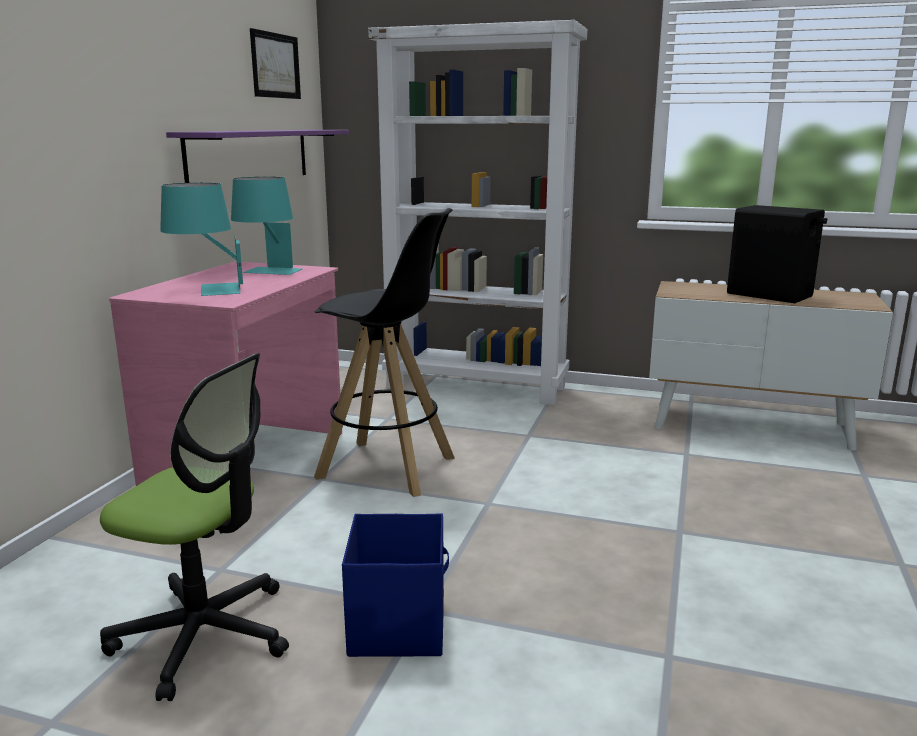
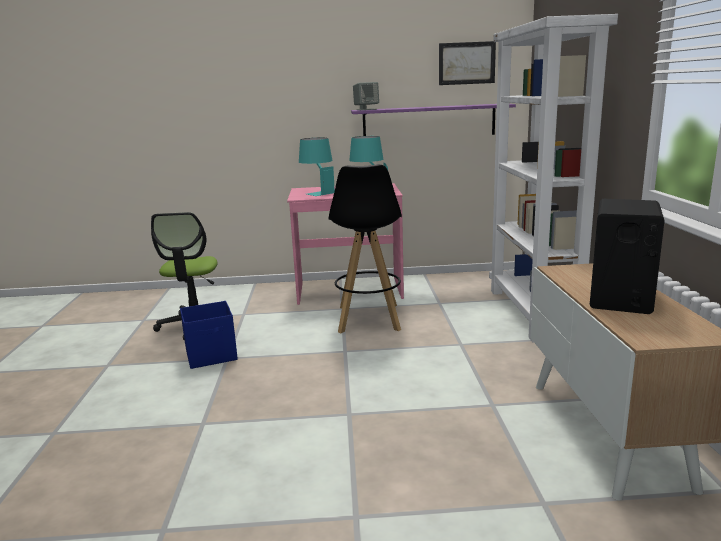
camera: 70 degrees right, 0 degrees up
(210, 131) = (366, 109): none -> grey speaker

